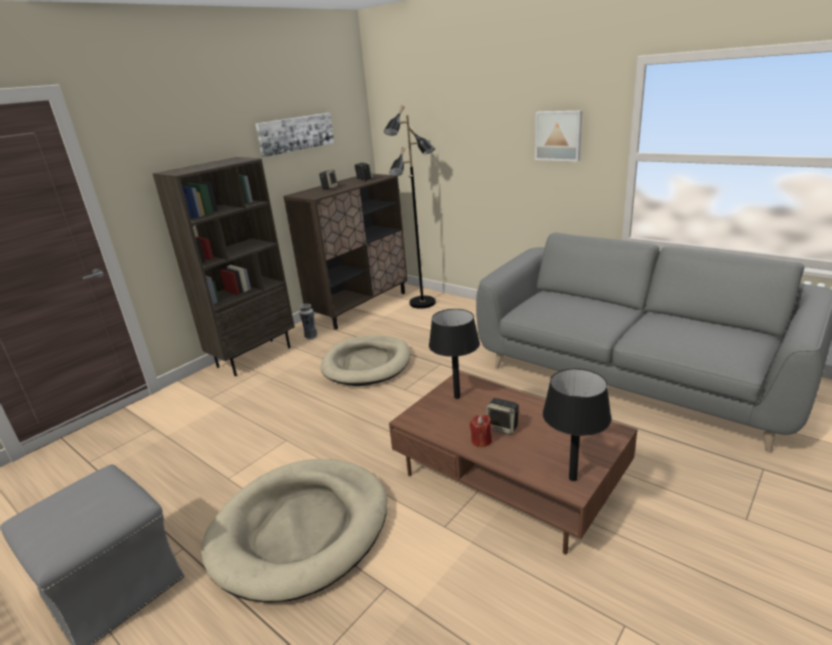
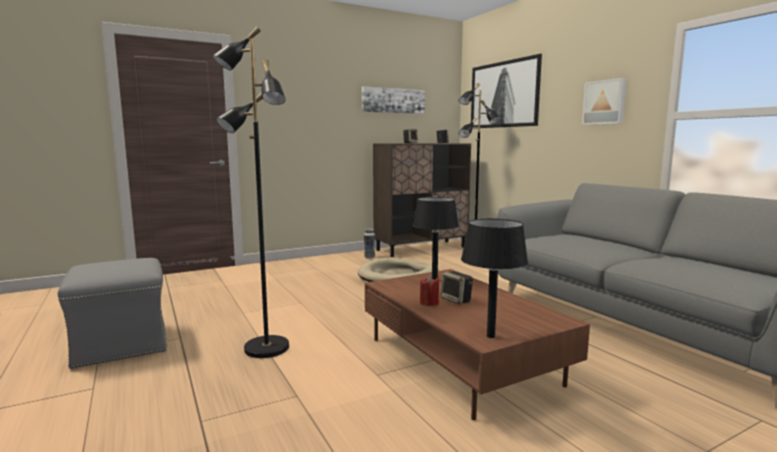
camera: 20 degrees right, 15 degrees down
(254, 356) = (319, 260): brown bookcase -> none
(301, 529) = (265, 349): beige dog bed -> black floor lamp
(431, 115) = (504, 94): none -> picture

